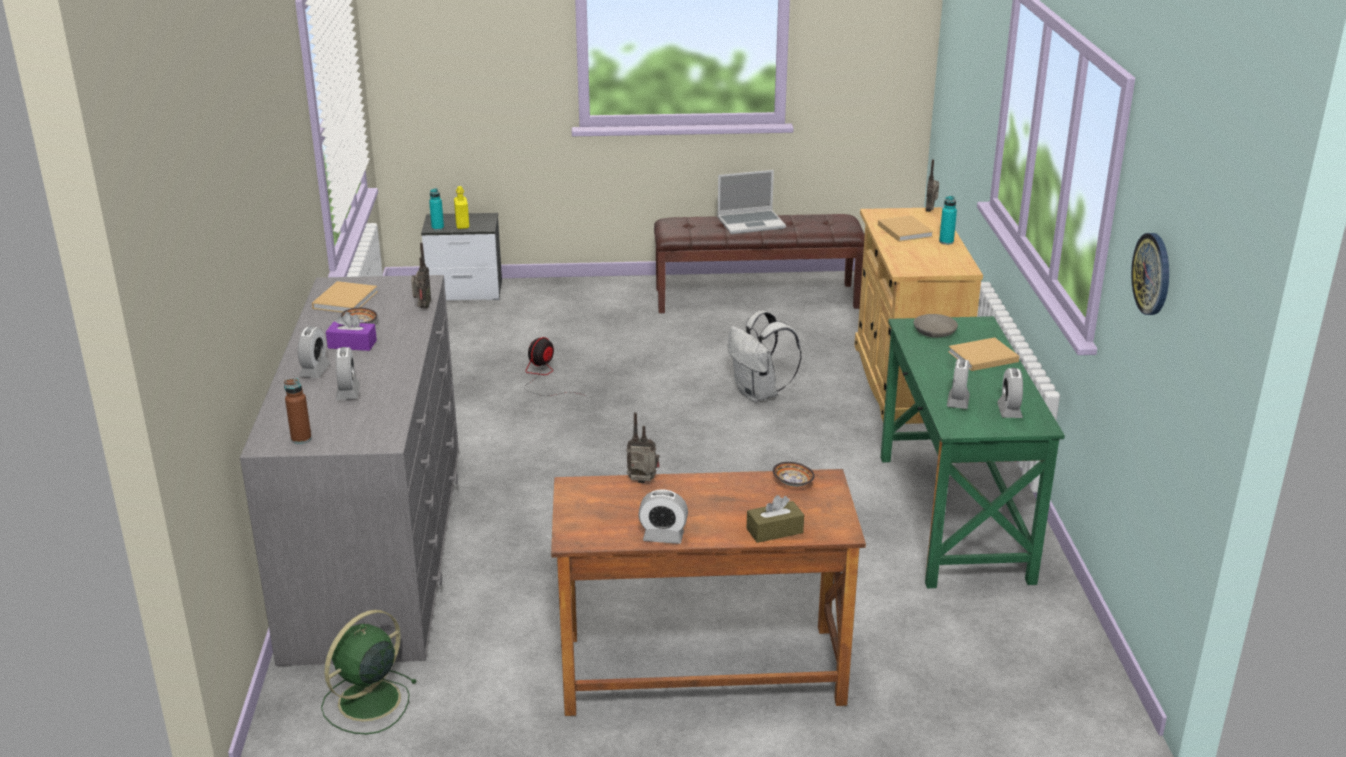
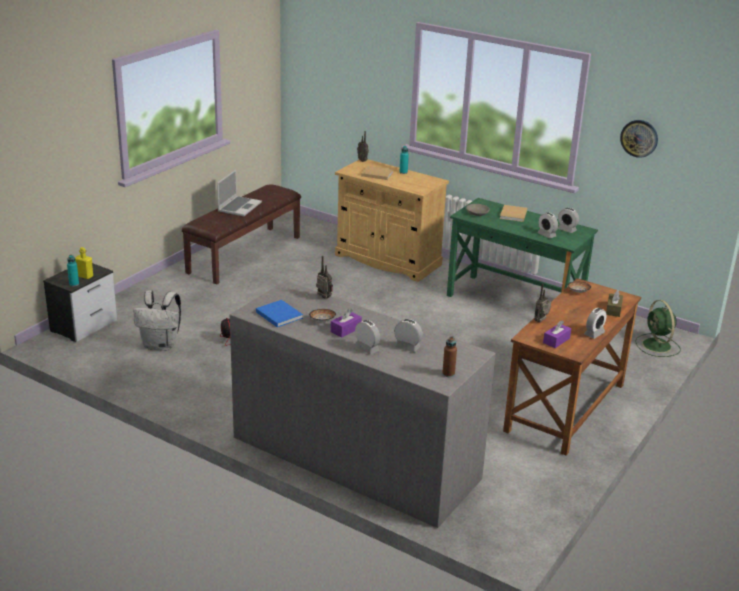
camera: 55 degrees left, 0 degrees up
(346, 299) = (278, 314): beige book -> blue book
(367, 702) = (500, 508): green fan -> green fan (657, 346)
(596, 512) = (556, 340): none -> purple tissue box
(759, 394) = (347, 296): white backpack -> white backpack (161, 345)

